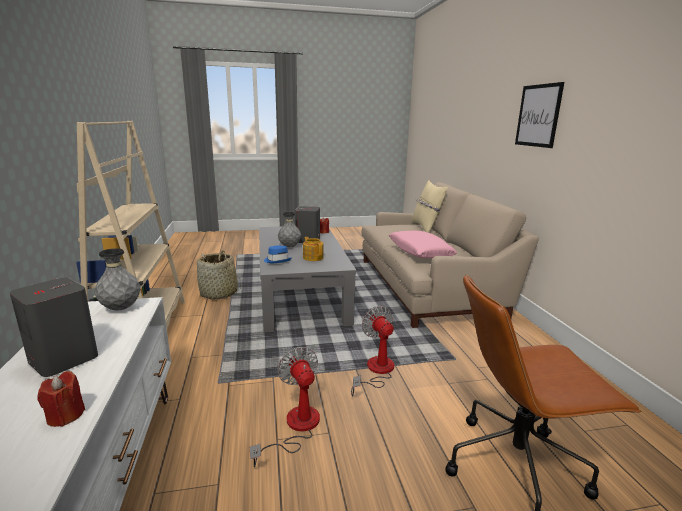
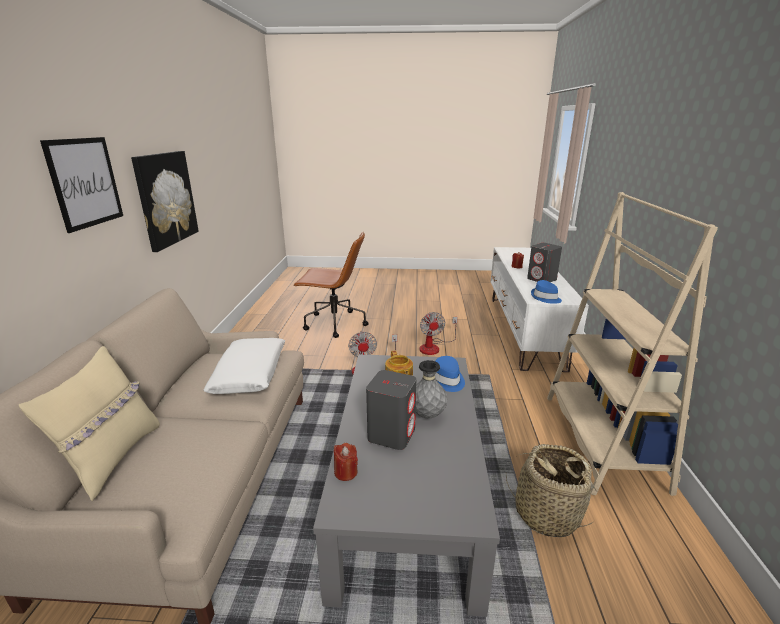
camera: 165 degrees left, 5 degrees up
(121, 308) = (545, 298): grey vase -> blue hat
(420, 252) = (250, 373): pink pillow -> white pillow
(611, 151) = (166, 199): none -> picture

